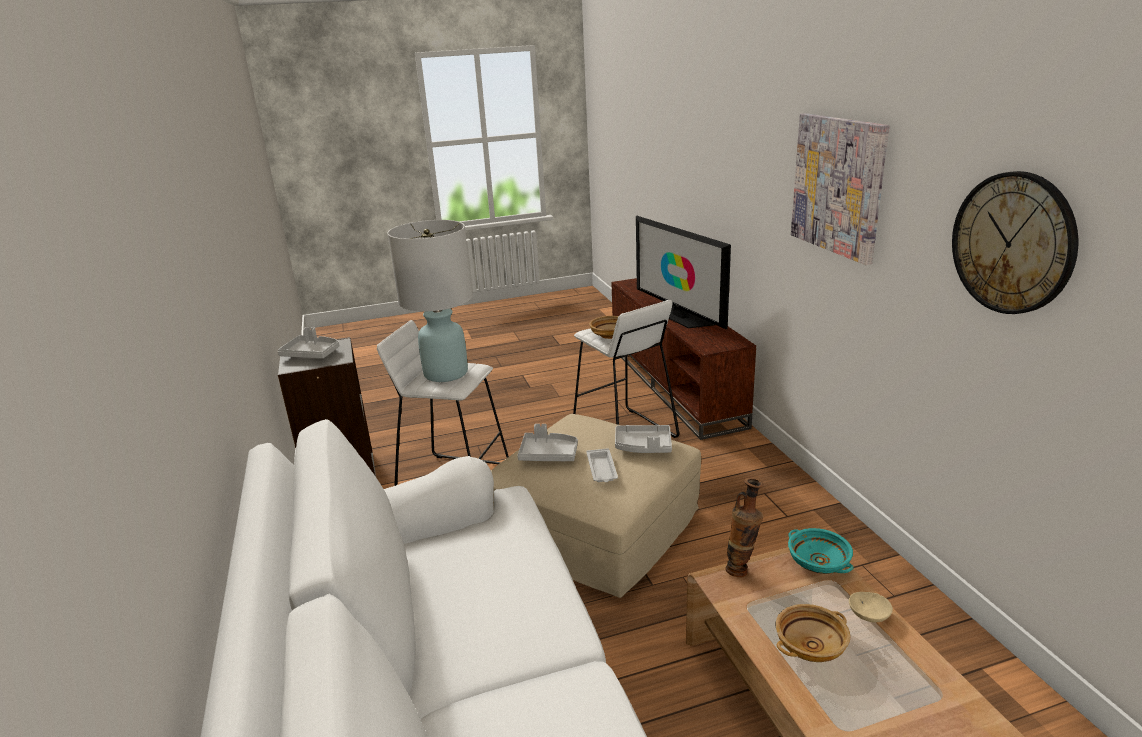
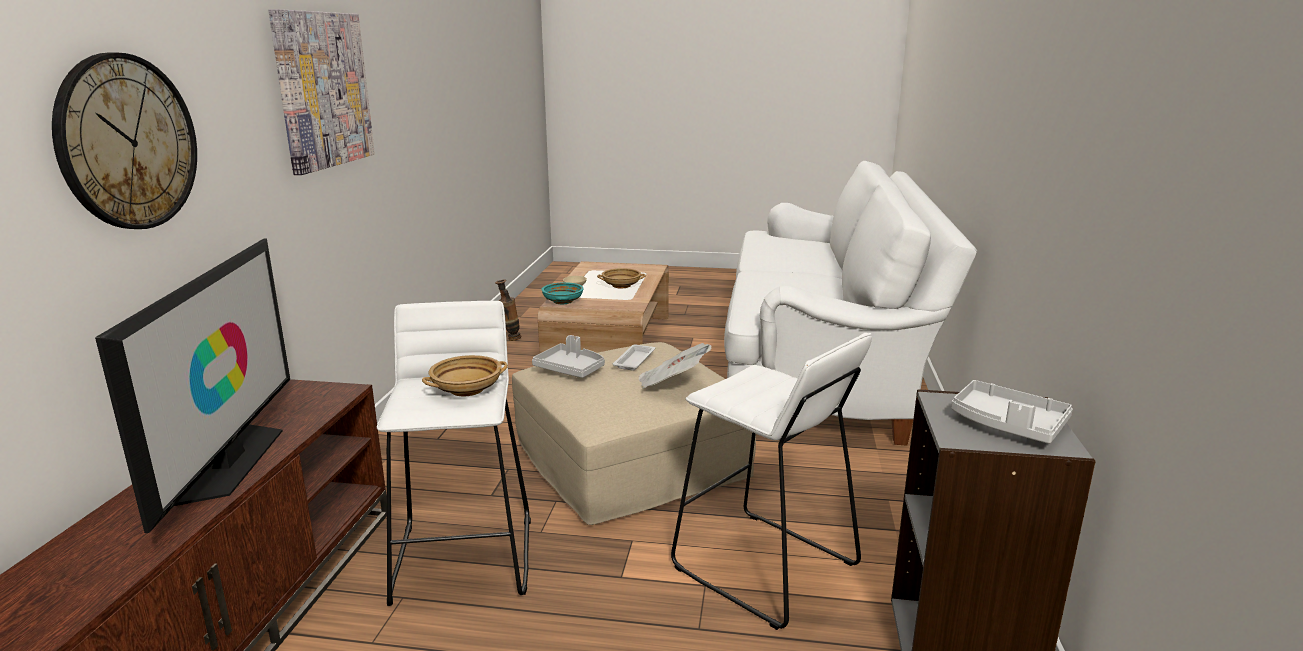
camera: 155 degrees left, 5 degrees down
(446, 373) = (764, 390): white table lamp -> none
(548, 454) = (672, 384): grey tray -> newspaper
(742, 569) = (610, 307): vase -> vase (510, 339)
(1012, 243) = (425, 85): wall clock -> wall clock (127, 142)

